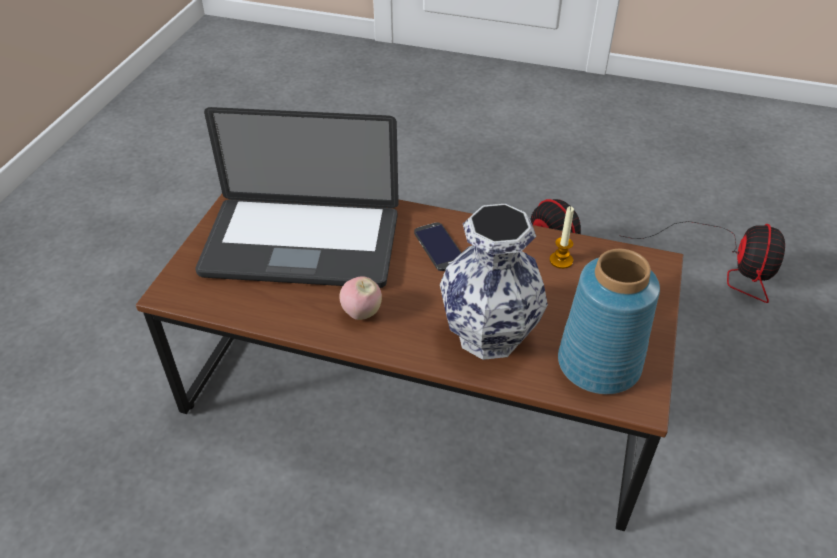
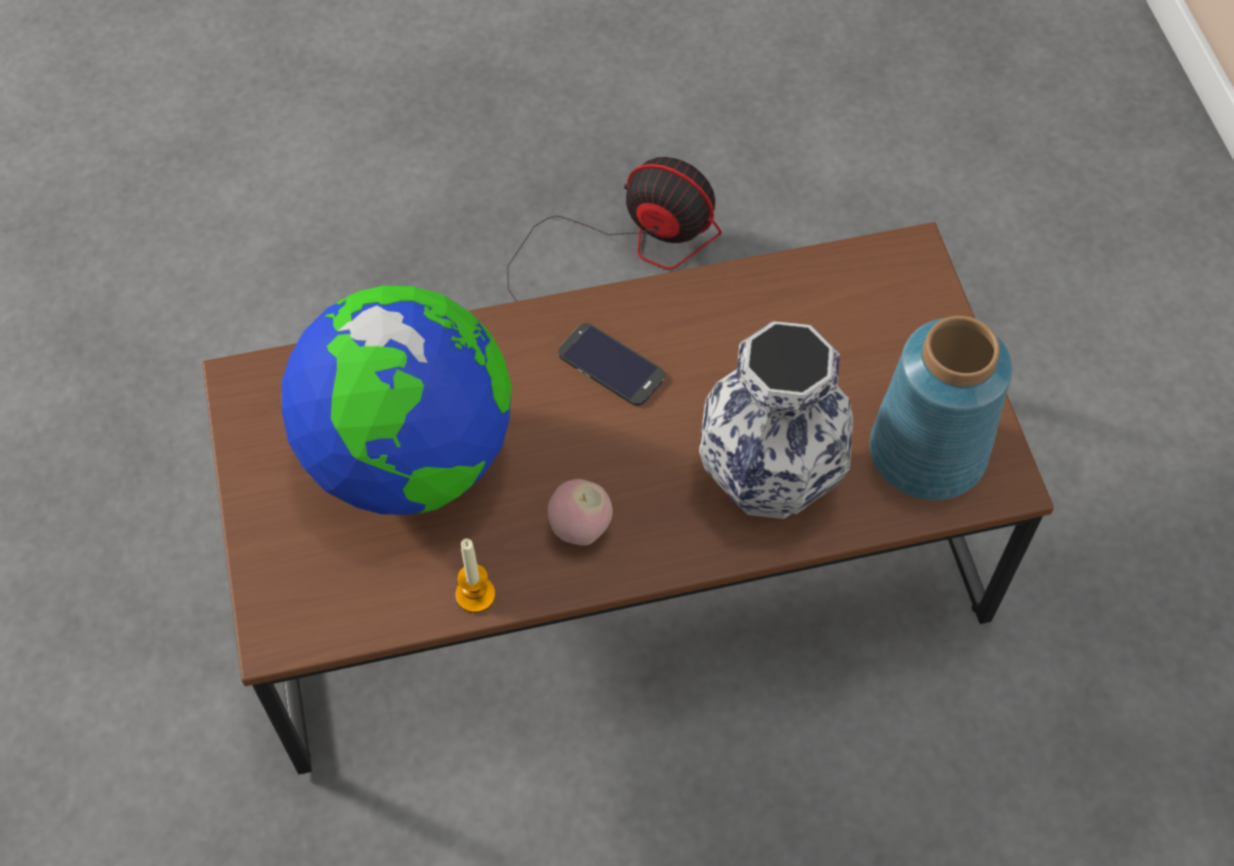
camera: 30 degrees left, 15 degrees up
(301, 245) = (410, 457): laptop -> globe
(561, 260) = (788, 309): candle -> candle (475, 595)
(725, 264) = (915, 144): fan -> none

